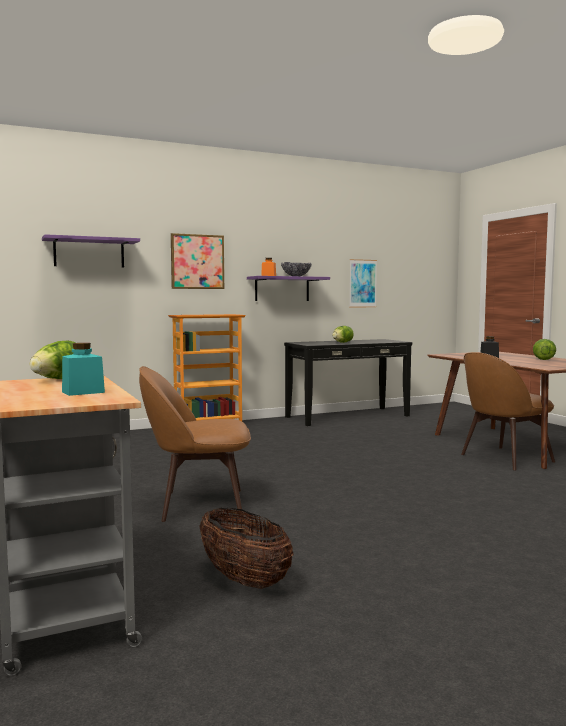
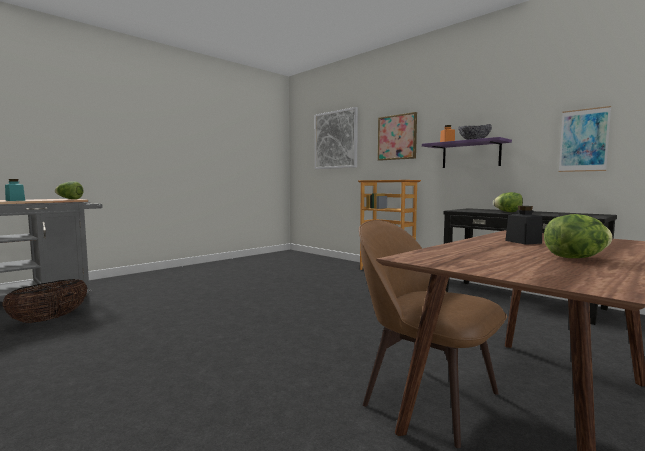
camera: 70 degrees right, 0 degrees up
(89, 253) = (335, 140): purple shelf -> picture
(198, 505) = (187, 294): brown chair -> none

